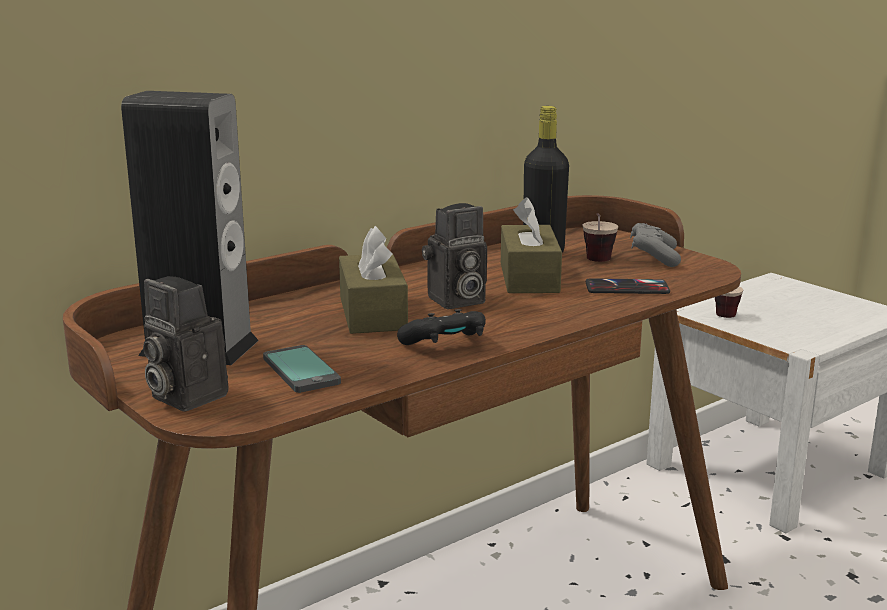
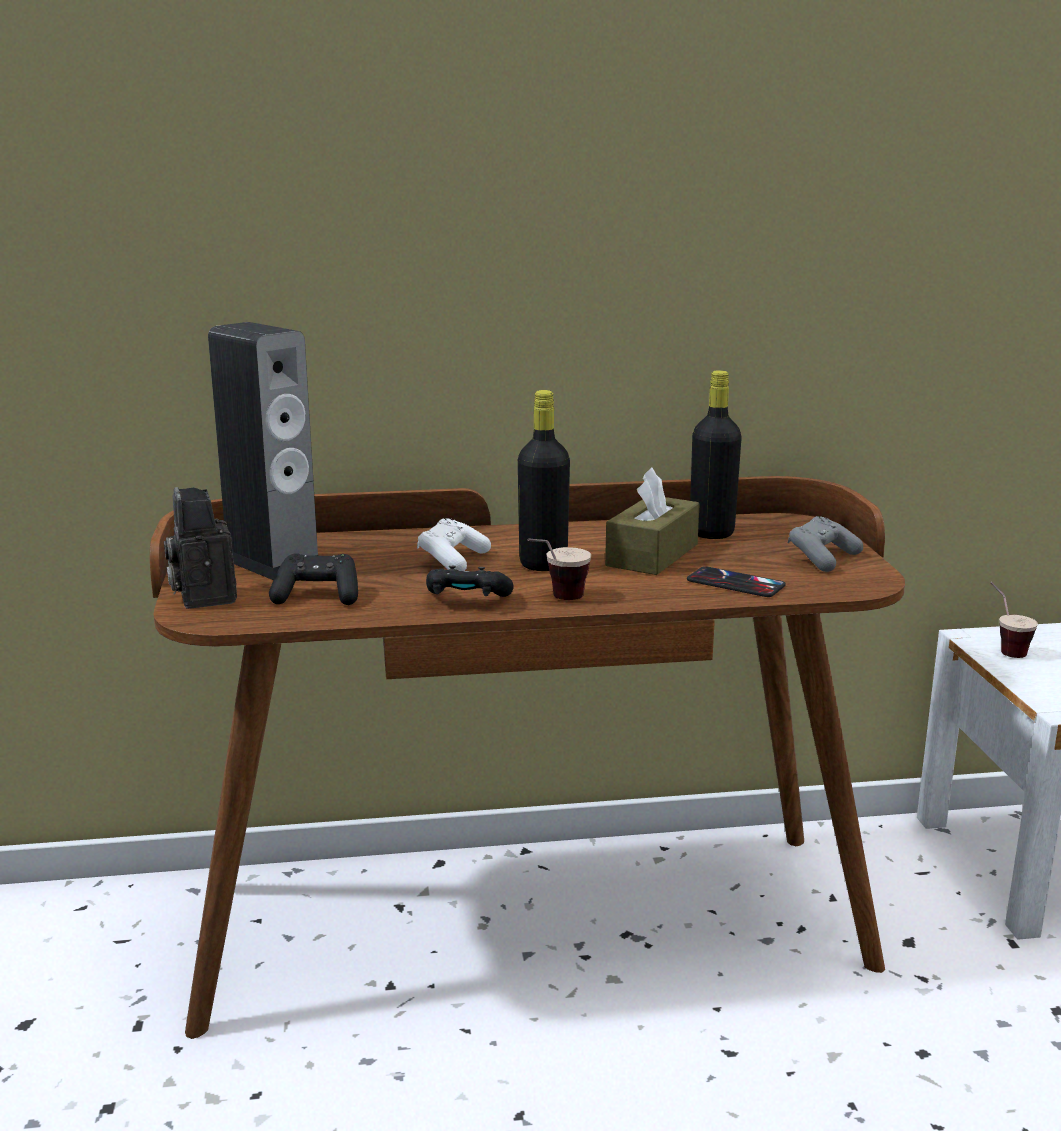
camera: 30 degrees right, 0 degrees up
(301, 371) = (317, 596): phone -> black game controller
(372, 313) = (452, 560): brown tissue box -> white game controller
(455, 301) = (543, 564): camera -> black bottle
(597, 263) = (748, 553): cup -> cup (556, 601)

